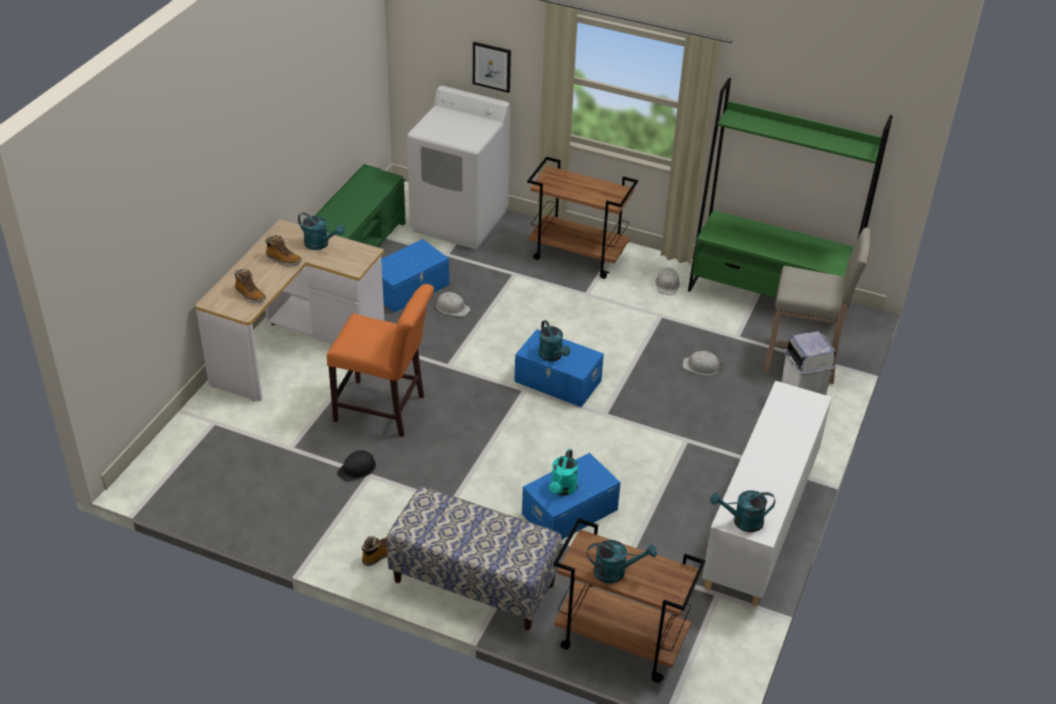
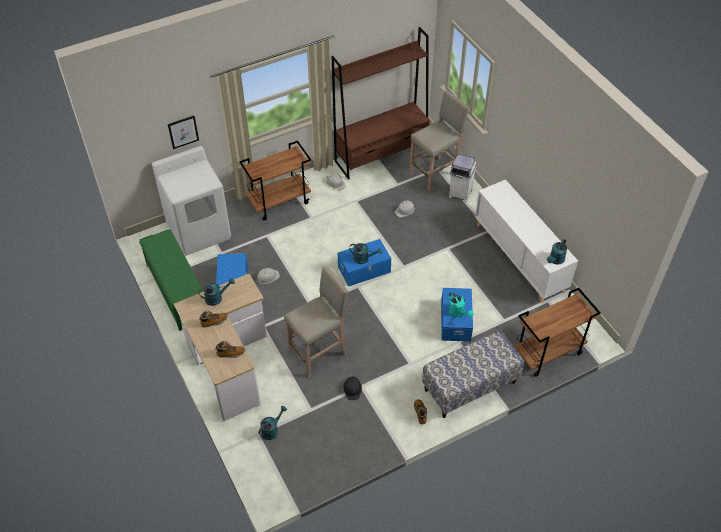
camera: 50 degrees left, 10 degrees up
(384, 410) = (319, 352): orange chair -> beige stool
(616, 572) = (556, 323): turquoise watering can -> turquoise watering can (272, 430)
(768, 297) = (382, 155): green bookcase -> brown bookcase

